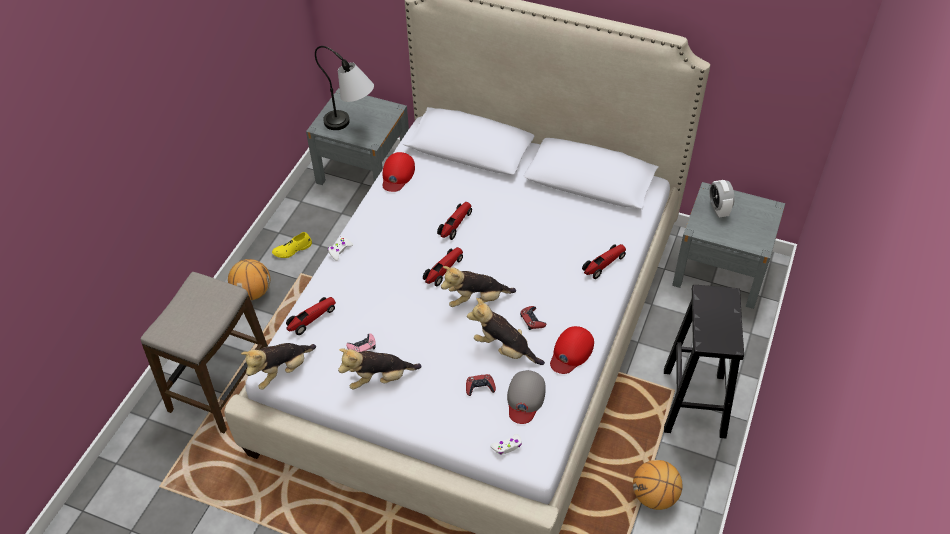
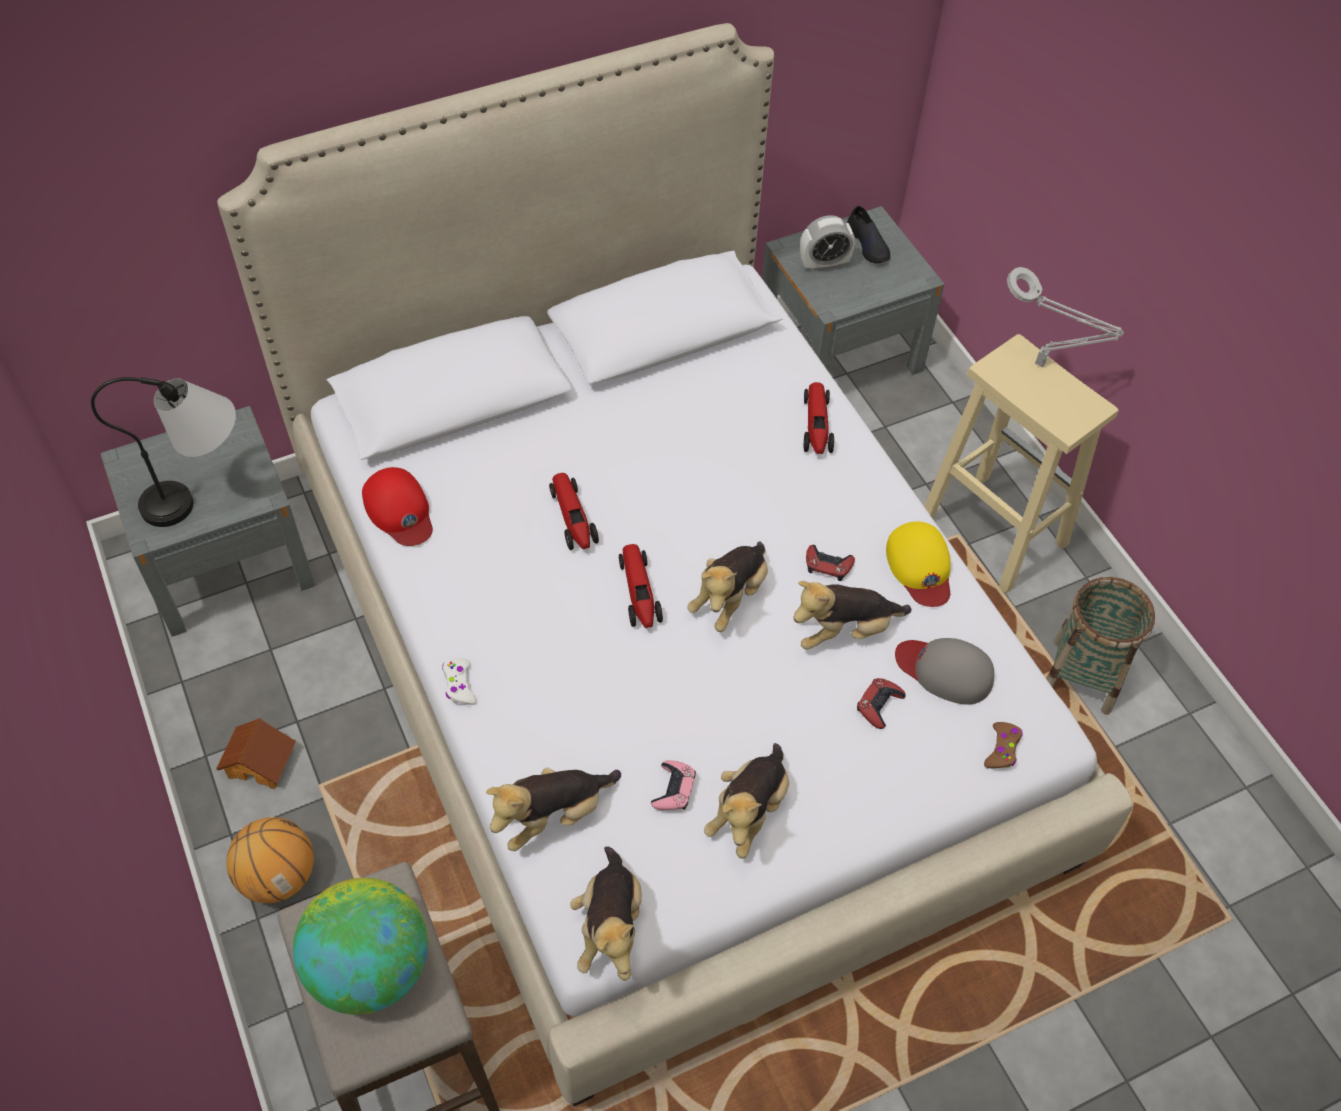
camera: 50 degrees left, 5 degrees up
(194, 312) = (370, 967): none -> globe
(292, 249) = (260, 762): yellow shoe -> toy house
(311, 319) = (553, 816): toy car -> plush toy
(507, 446) = (1002, 749): white game controller -> brown game controller
(525, 398) = (945, 671): grey cap -> grey cap turned 150 degrees clockwise
(571, 352) = (920, 567): red cap -> yellow cap
(654, 496) = (1082, 675): basketball -> basket
(693, 401) = (991, 530): black stool -> beige stool
(718, 209) = (824, 264): alarm clock -> alarm clock turned 45 degrees counterclockwise
(733, 310) = (1044, 364): none -> grey table lamp
(753, 215) = (868, 244): none -> black shoe

